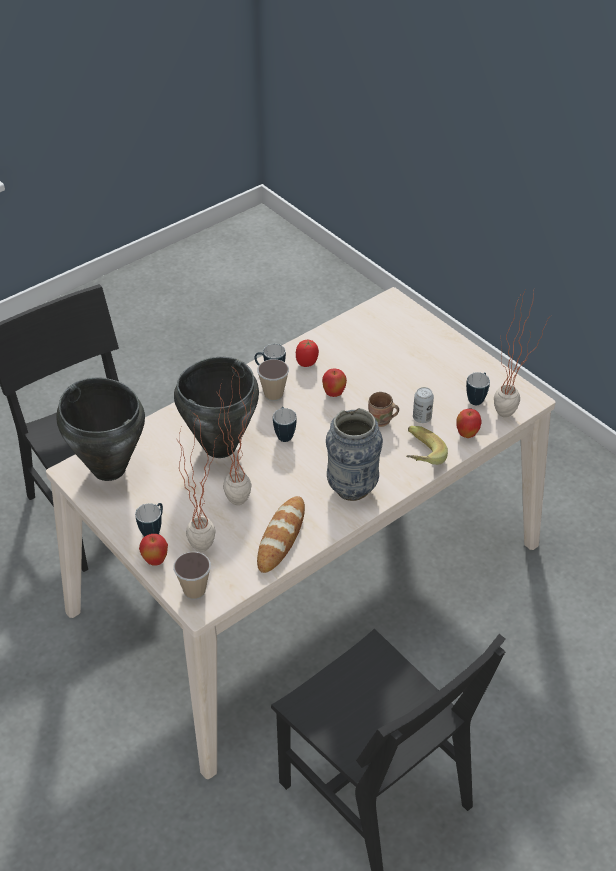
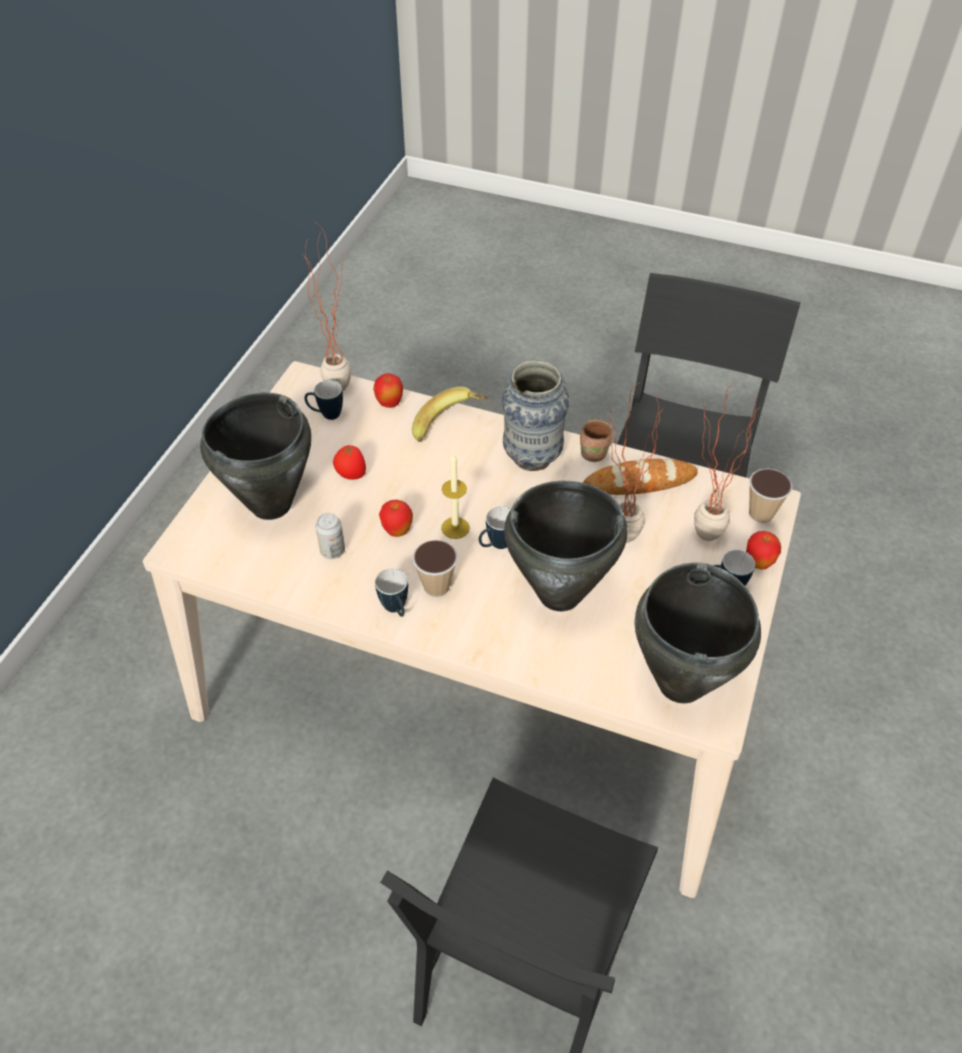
camera: 120 degrees left, 5 degrees up
(307, 363) = (356, 581): tomato -> tomato (351, 475)
(315, 421) = (455, 528): none -> candle
(381, 422) = (416, 474): brown mug -> brown mug (594, 453)
(402, 347) = (270, 505): none -> black cooking pot
(422, 418) = (387, 445): can -> can (332, 551)

